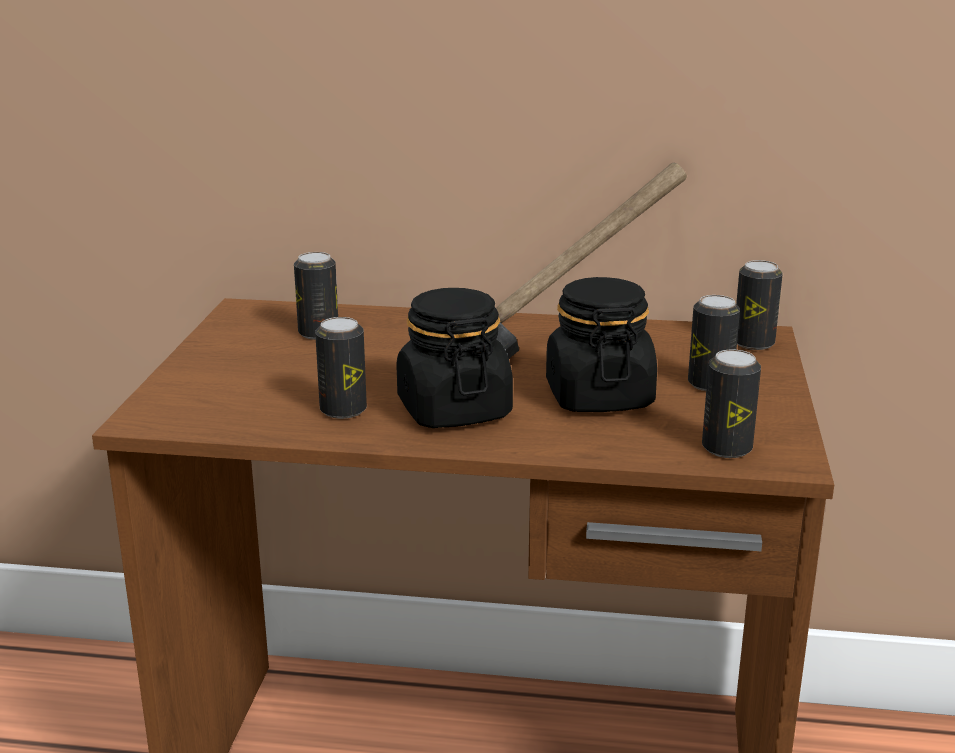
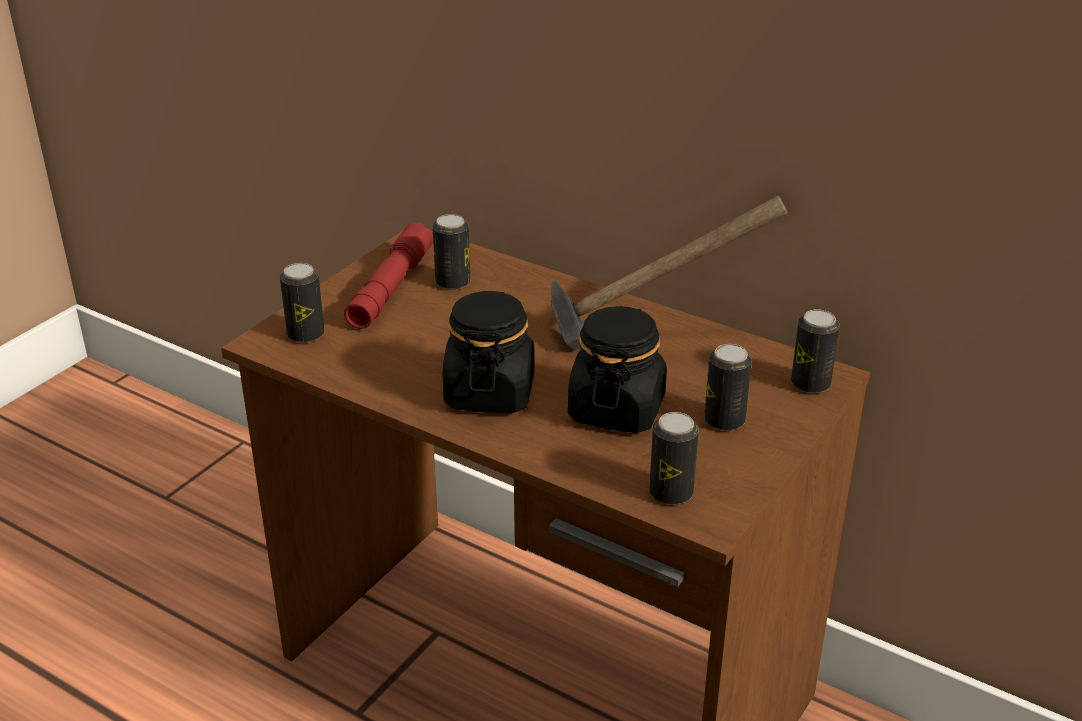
camera: 25 degrees right, 10 degrees up
(253, 350) = (390, 289): none -> red flashlight
(343, 410) = (408, 370): can -> can (306, 334)

